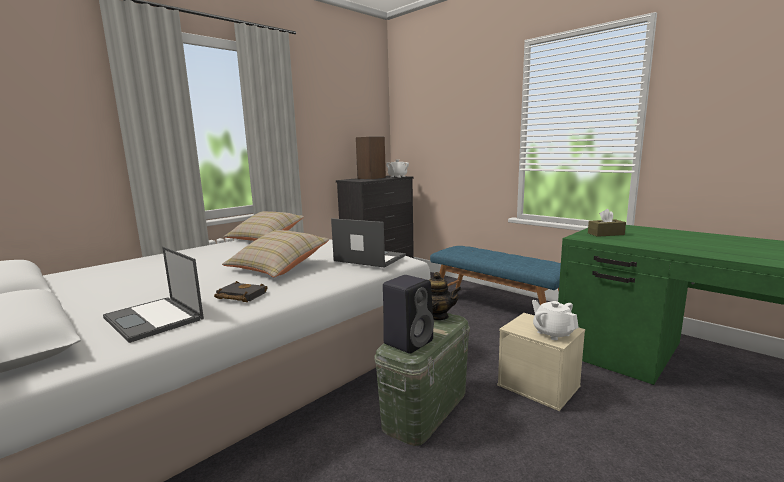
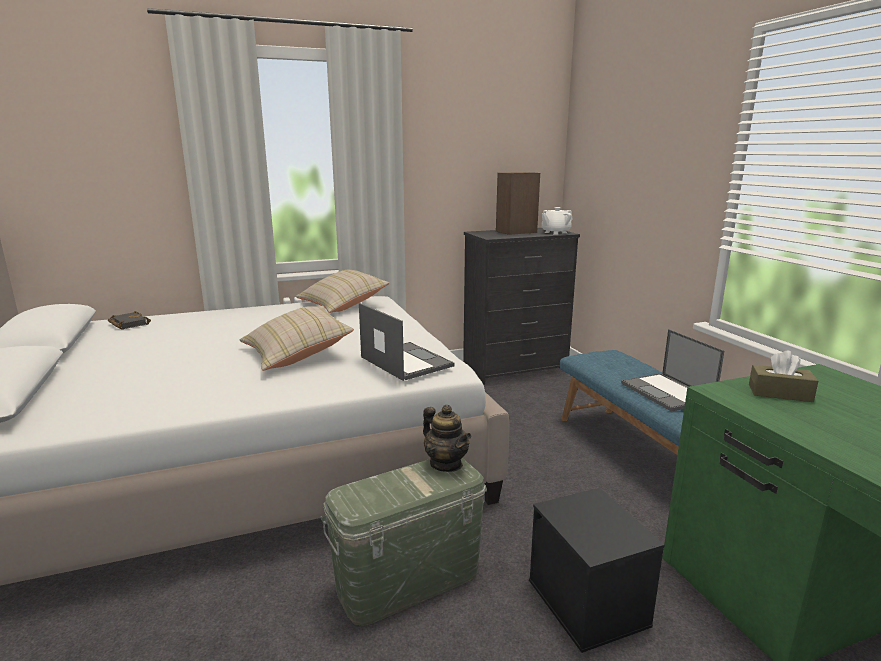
camera: 25 degrees right, 5 degrees up
(154, 319) = (114, 399): laptop -> laptop (668, 392)
(239, 296) = (213, 388): black book -> black book (128, 324)
(409, 341) = (372, 492): black speaker -> none
(539, 385) = (589, 603): beige storage box -> black storage box
(552, 333) = (603, 535): white teapot -> none

